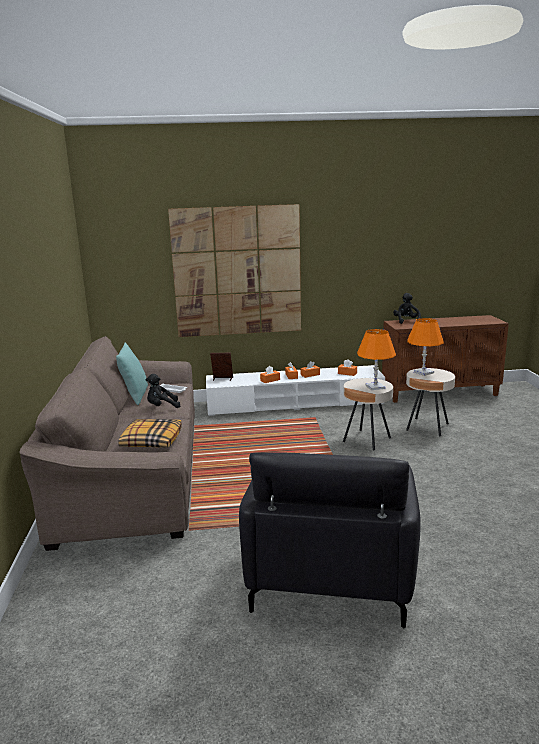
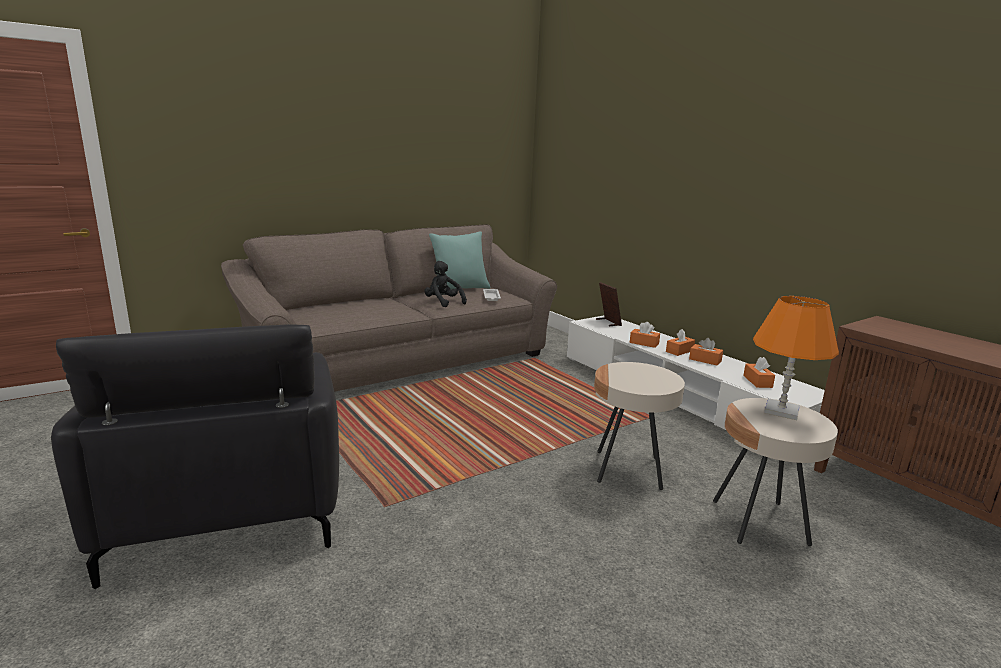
camera: 60 degrees right, 0 degrees up
(151, 441) = (350, 312): pillow -> none
(237, 272) = (664, 180): picture -> none
(330, 574) = (227, 509): black armchair -> black armchair turned 90 degrees counterclockwise
(375, 387) = (640, 382): orange table lamp -> none
(406, 321) = (915, 328): black plush toy -> none

